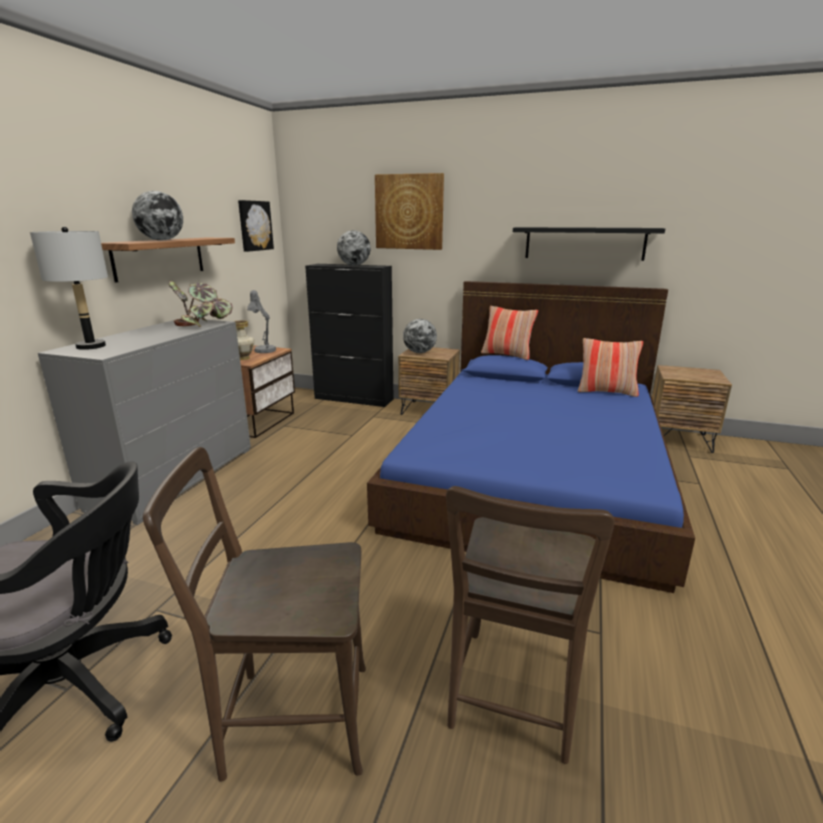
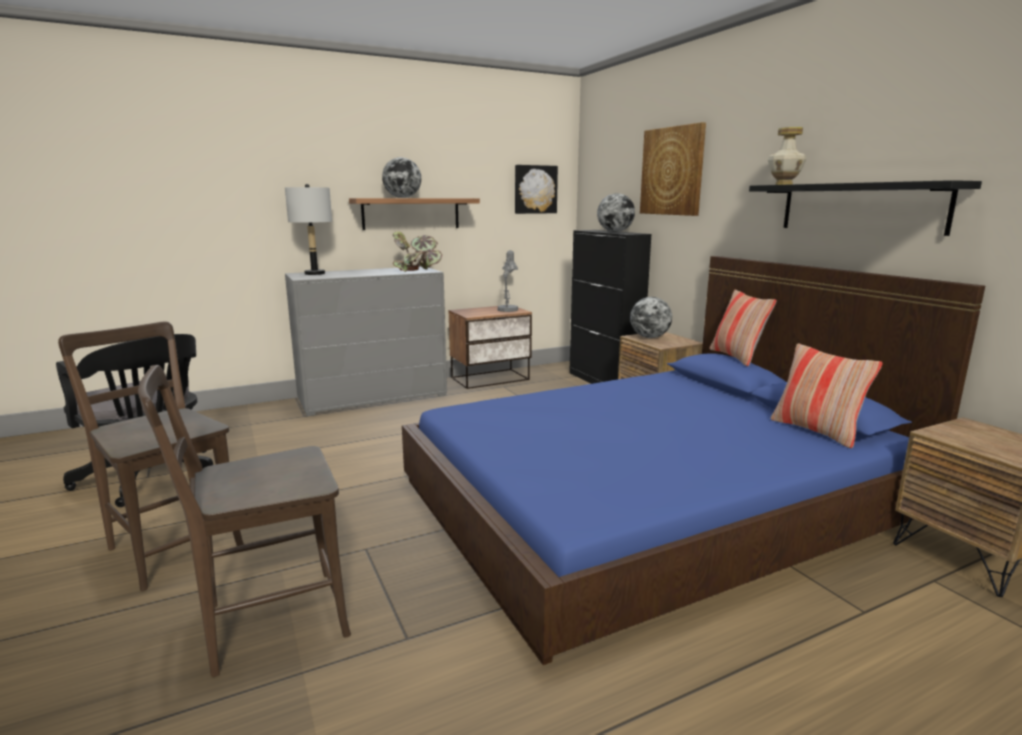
camera: 45 degrees right, 5 degrees down
(244, 358) = (477, 312): vase -> vase (784, 184)

